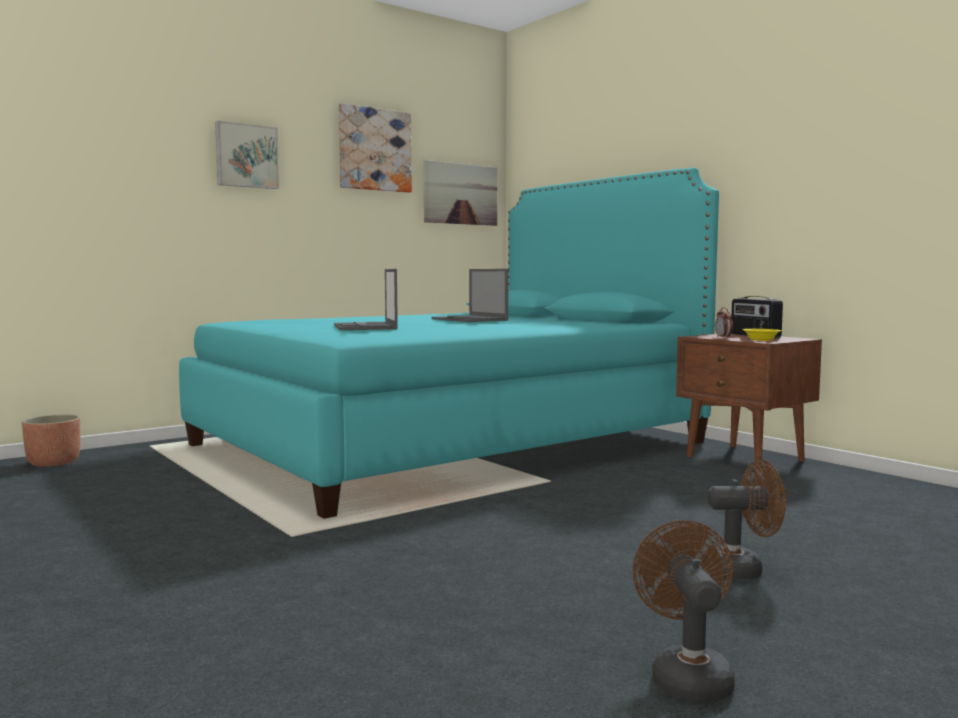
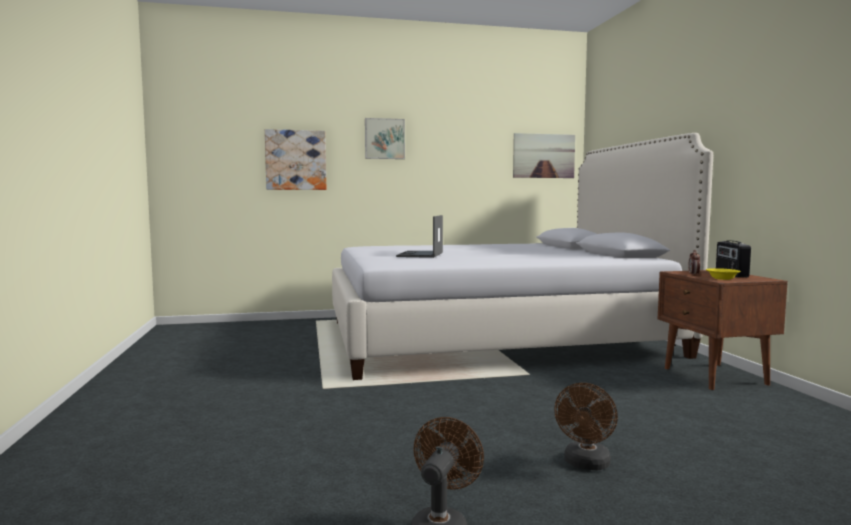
camera: 25 degrees right, 0 degrees up
(54, 463) = (258, 326): planter -> none
(374, 150) = (475, 128): picture -> picture (296, 160)
(450, 443) = (495, 338): turquoise bed -> white bed
(470, 319) = (510, 250): laptop -> none
(742, 570) = (586, 464): brown fan -> brown fan turned 90 degrees clockwise

